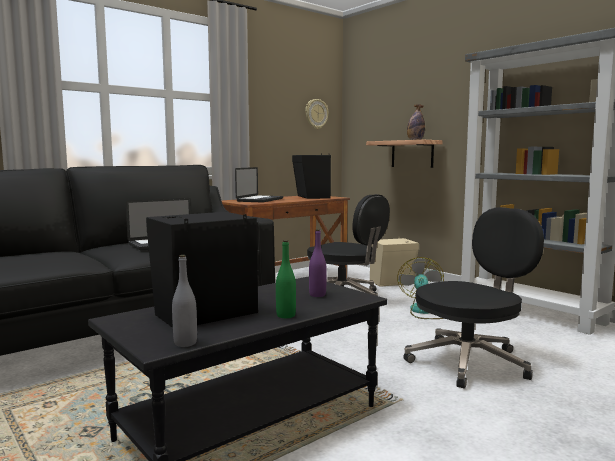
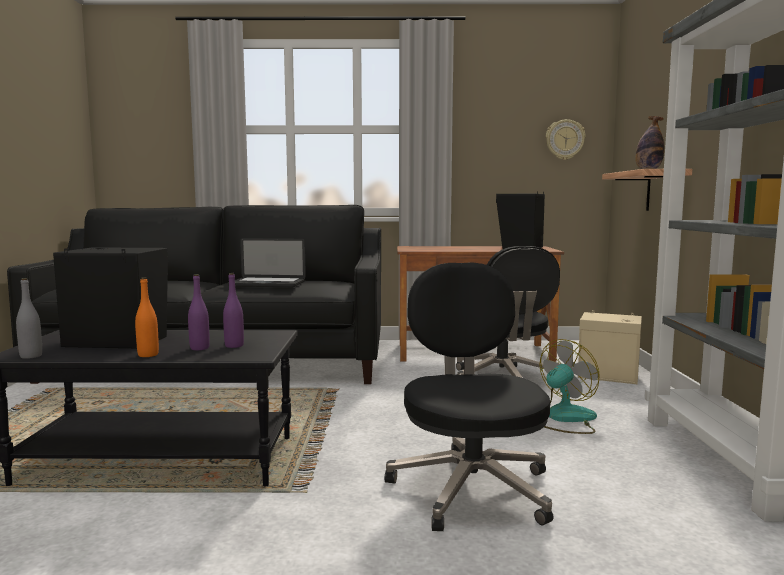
camera: 40 degrees right, 0 degrees up
(260, 200) = (442, 248): laptop -> none
(286, 315) = (148, 355): green bottle -> orange bottle
(301, 302) = (199, 348): none -> purple bottle
(470, 362) = (471, 487): black office chair -> black office chair turned 105 degrees counterclockwise

